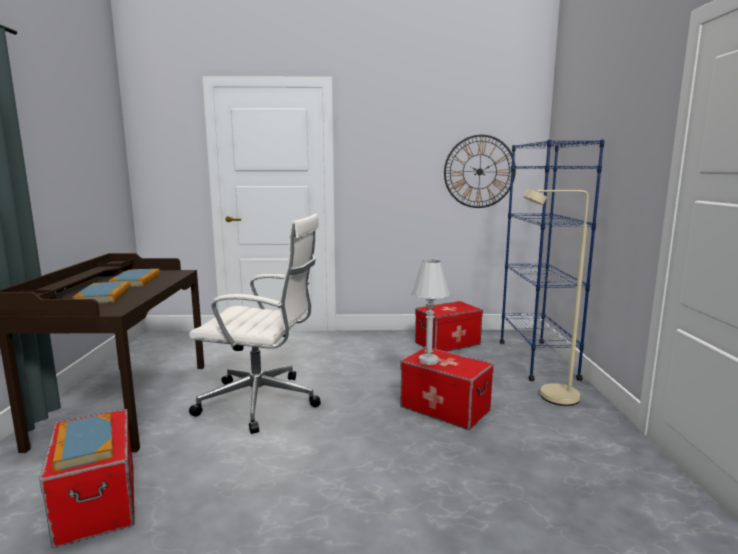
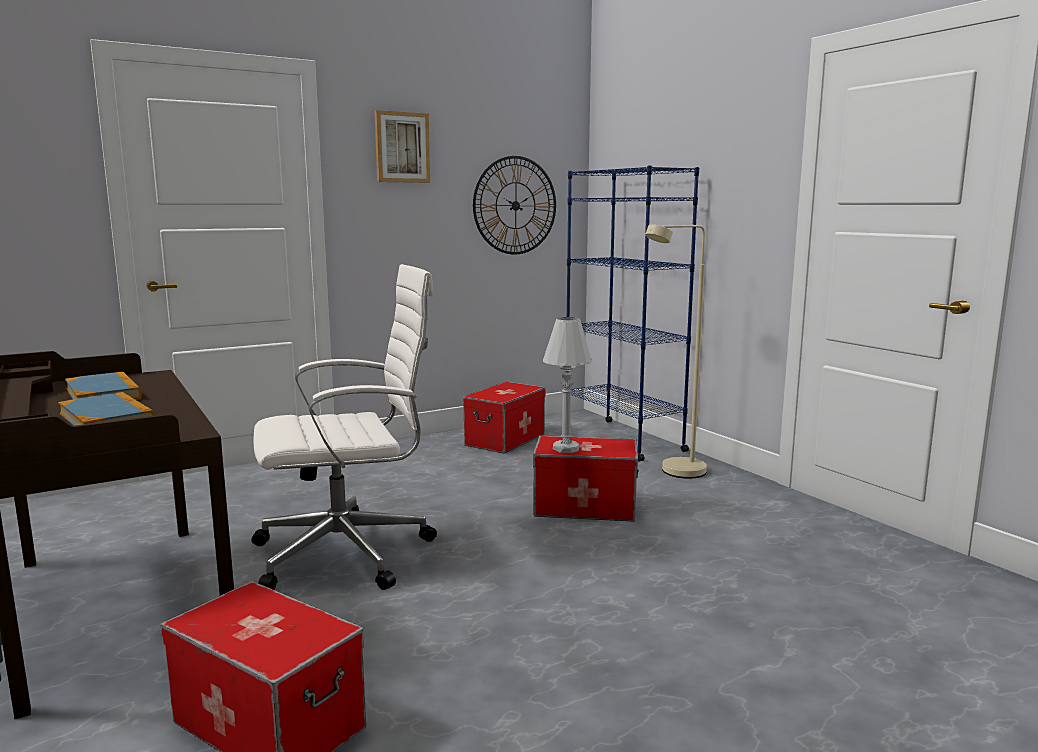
camera: 30 degrees left, 0 degrees up
(84, 444) = (267, 631): book -> none
(390, 131) = (402, 147): none -> picture

